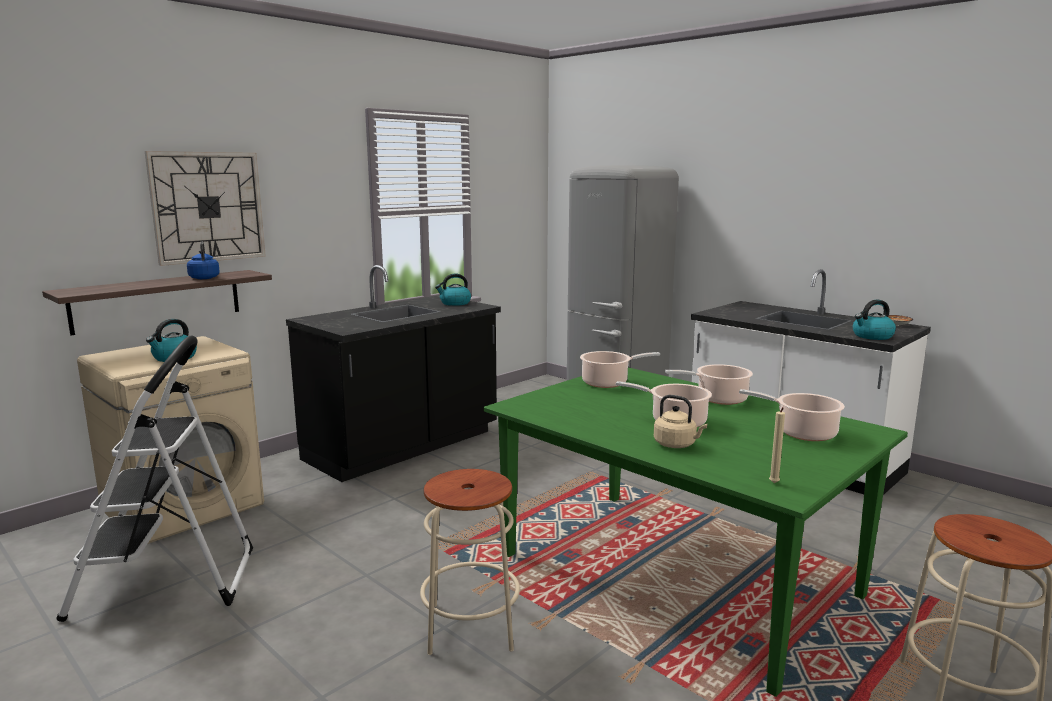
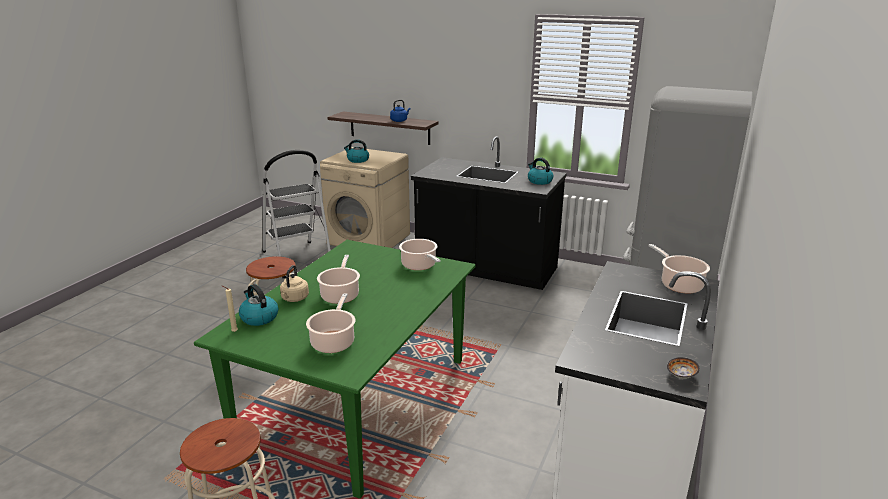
camera: 70 degrees right, 10 degrees up
(208, 207) = (418, 79): wall clock -> none
(718, 399) = (402, 307): cooking pot -> cooking pot (679, 284)
(872, 336) = (591, 354): kettle -> kettle (259, 317)

